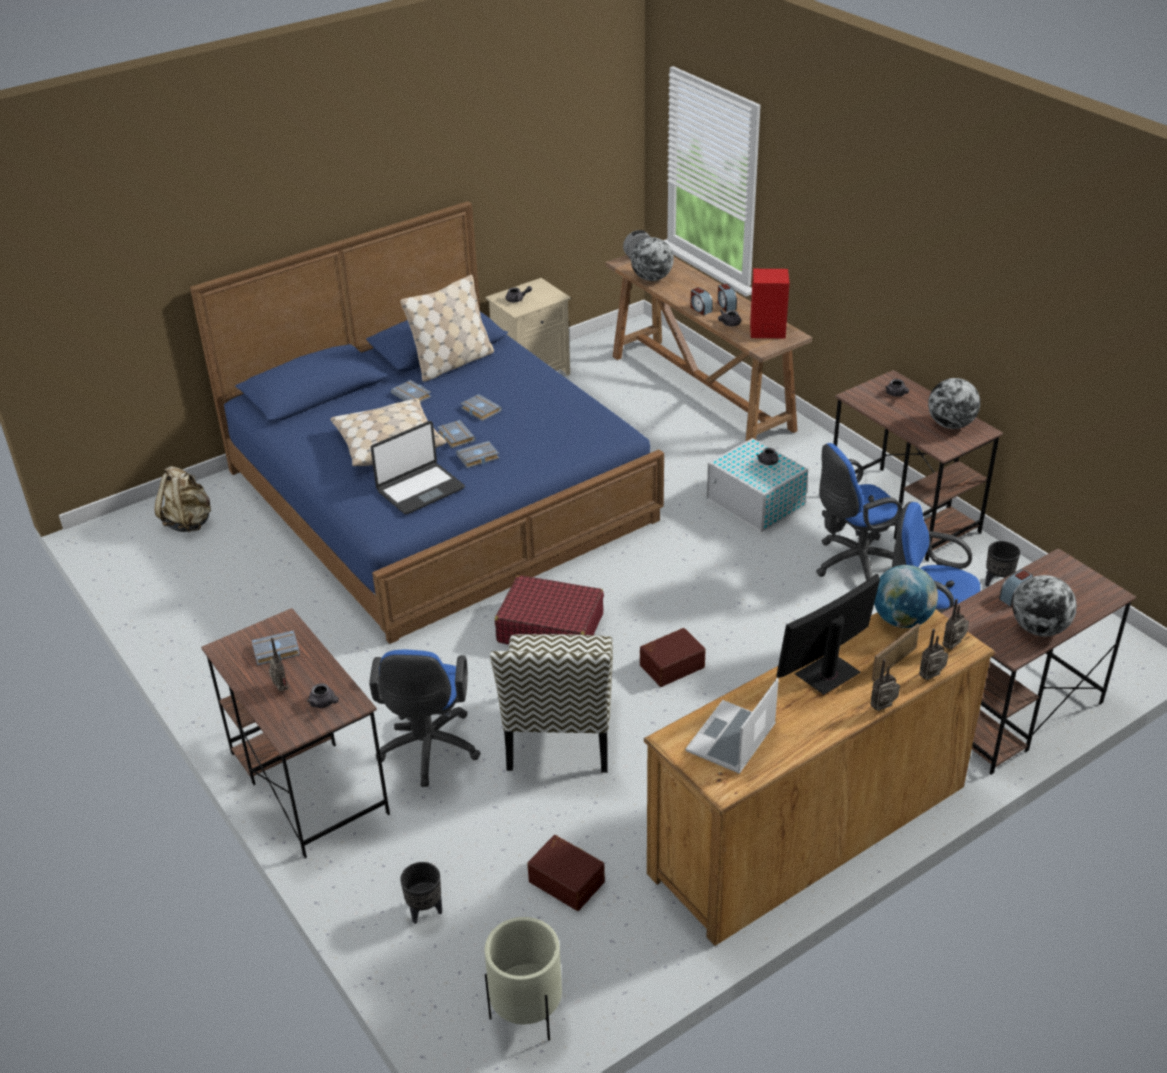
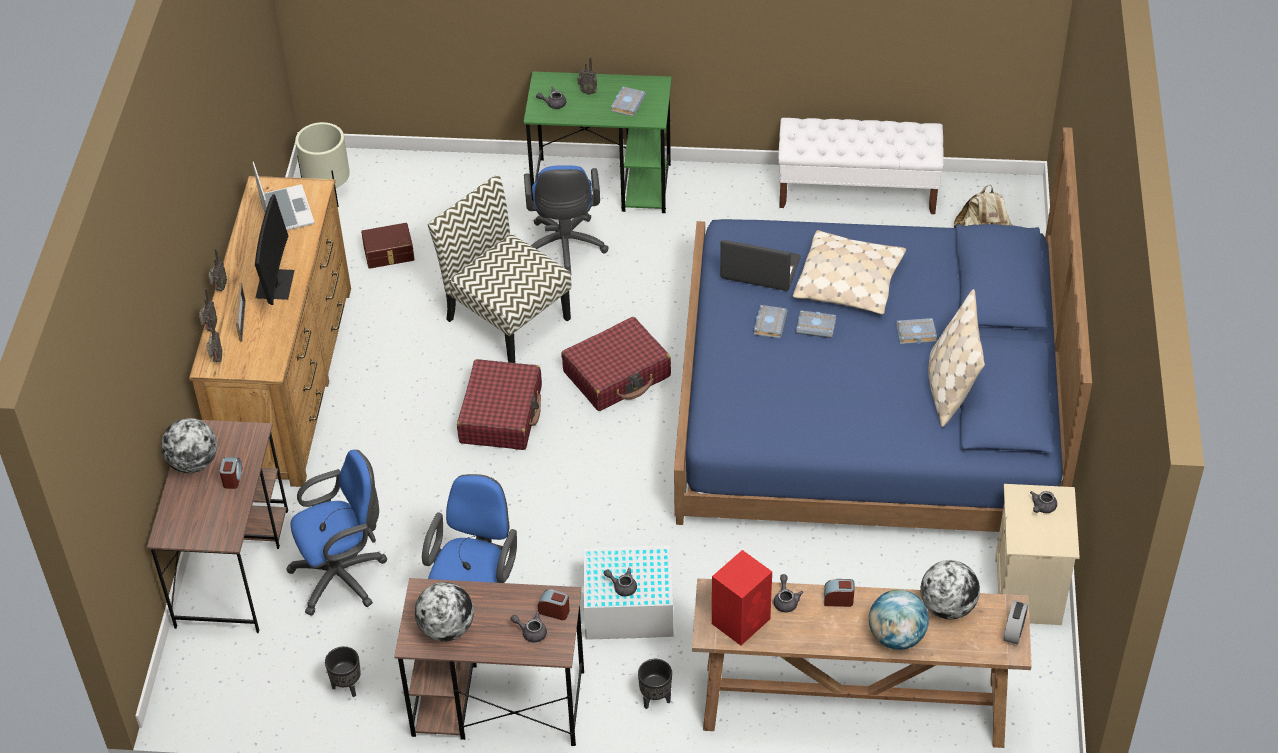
camera: 130 degrees right, 10 degrees up
(173, 614) = (858, 191): none -> white bench
(307, 781) = (603, 186): brown desk -> green desk
(420, 489) = (760, 269): laptop -> laptop turned 105 degrees clockwise
(425, 911) = (440, 187): black planter -> black planter (655, 699)
(428, 751) = (565, 249): blue office chair -> blue office chair turned 135 degrees counterclockwise
(479, 410) = (844, 363): grey book -> none
(671, 665) = (501, 414): brown storage box -> red suitcase
(726, 305) = (824, 626): alarm clock -> alarm clock (554, 611)
(902, 620) = (268, 355): globe -> globe (896, 637)

